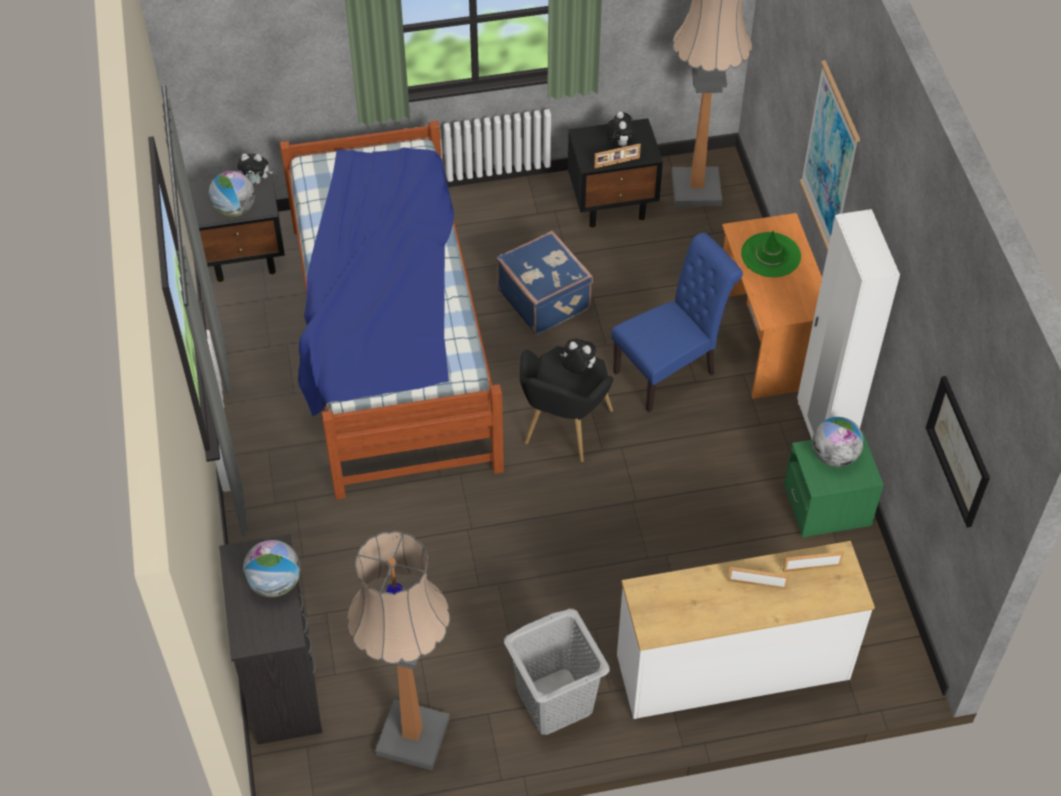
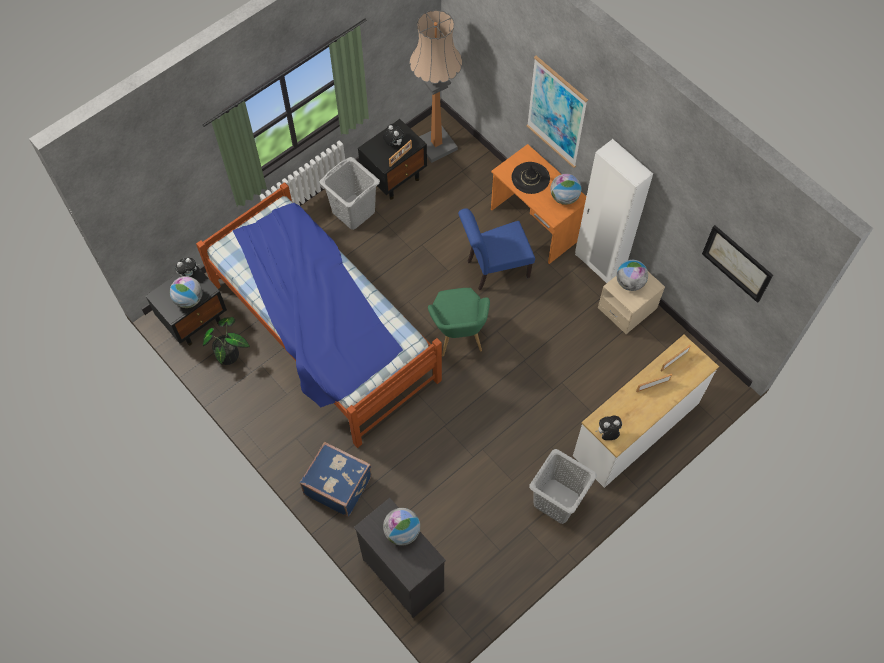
camera: 30 degrees left, 10 degrees up
(259, 312) = (229, 352): none -> potted plant
(413, 736) = (495, 564): floor lamp -> none
(531, 220) = (353, 211): none -> grey laundry basket
(545, 298) = (394, 259): blue suitcase -> blue suitcase (338, 484)
(563, 431) = (458, 337): black armchair -> green armchair
(577, 369) = (460, 301): plush toy -> plush toy (607, 434)
(670, 370) = (494, 269): blue chair -> blue chair turned 135 degrees counterclockwise
(770, 255) = (530, 178): green hat -> black hat
(802, 299) = (564, 197): none -> globe
(827, 505) = (627, 308): green nightstand -> beige nightstand

